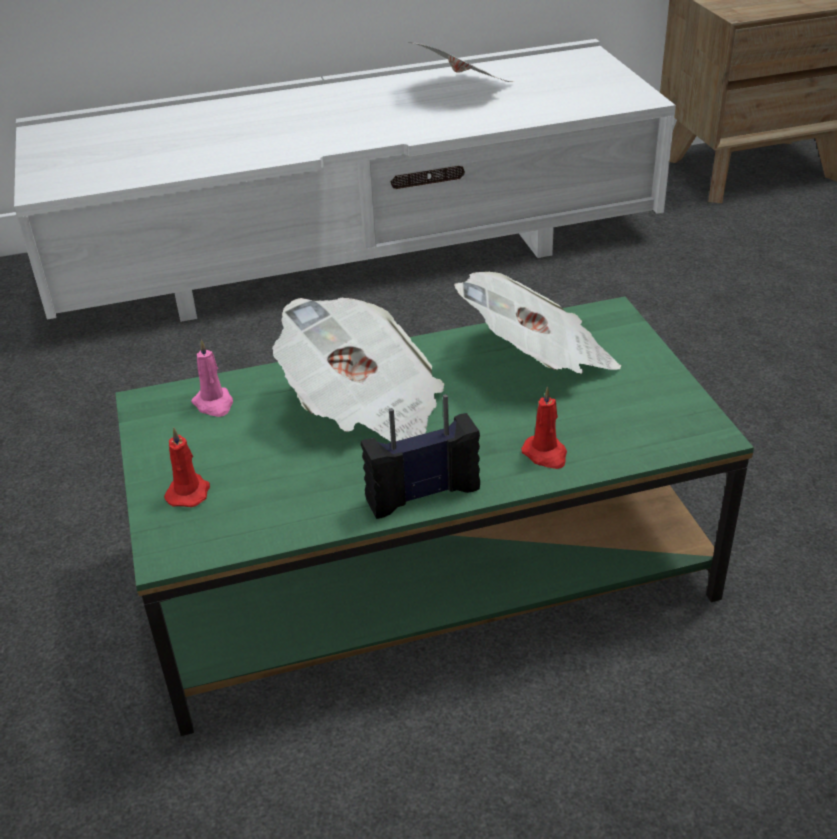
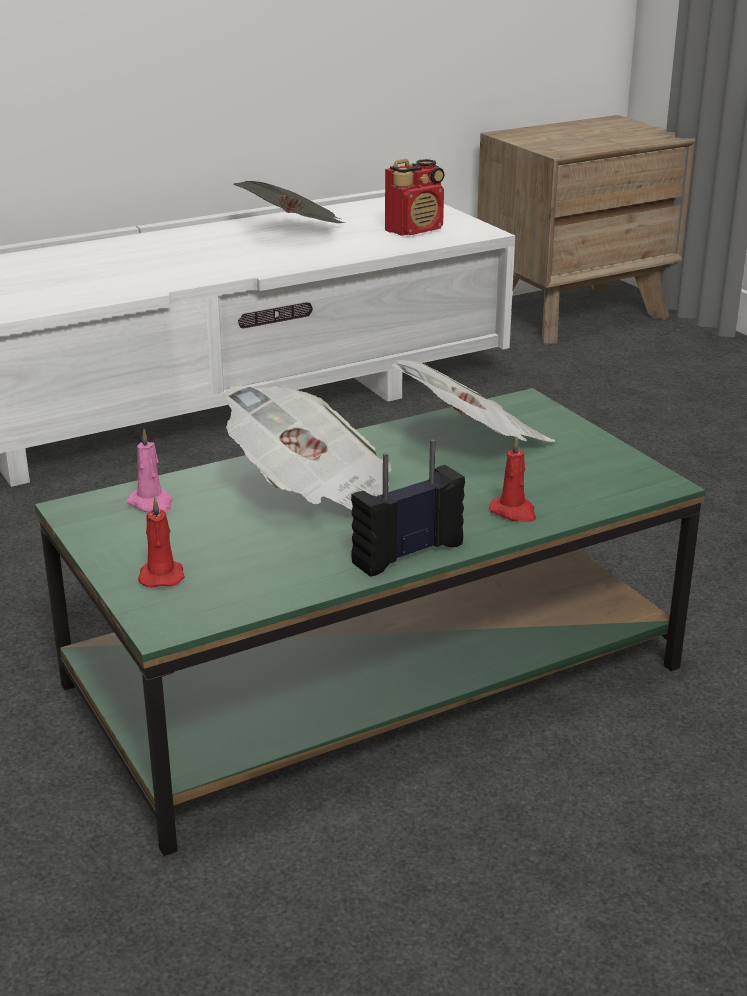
camera: 15 degrees left, 10 degrees down
(579, 93) = (415, 230): none -> radio

